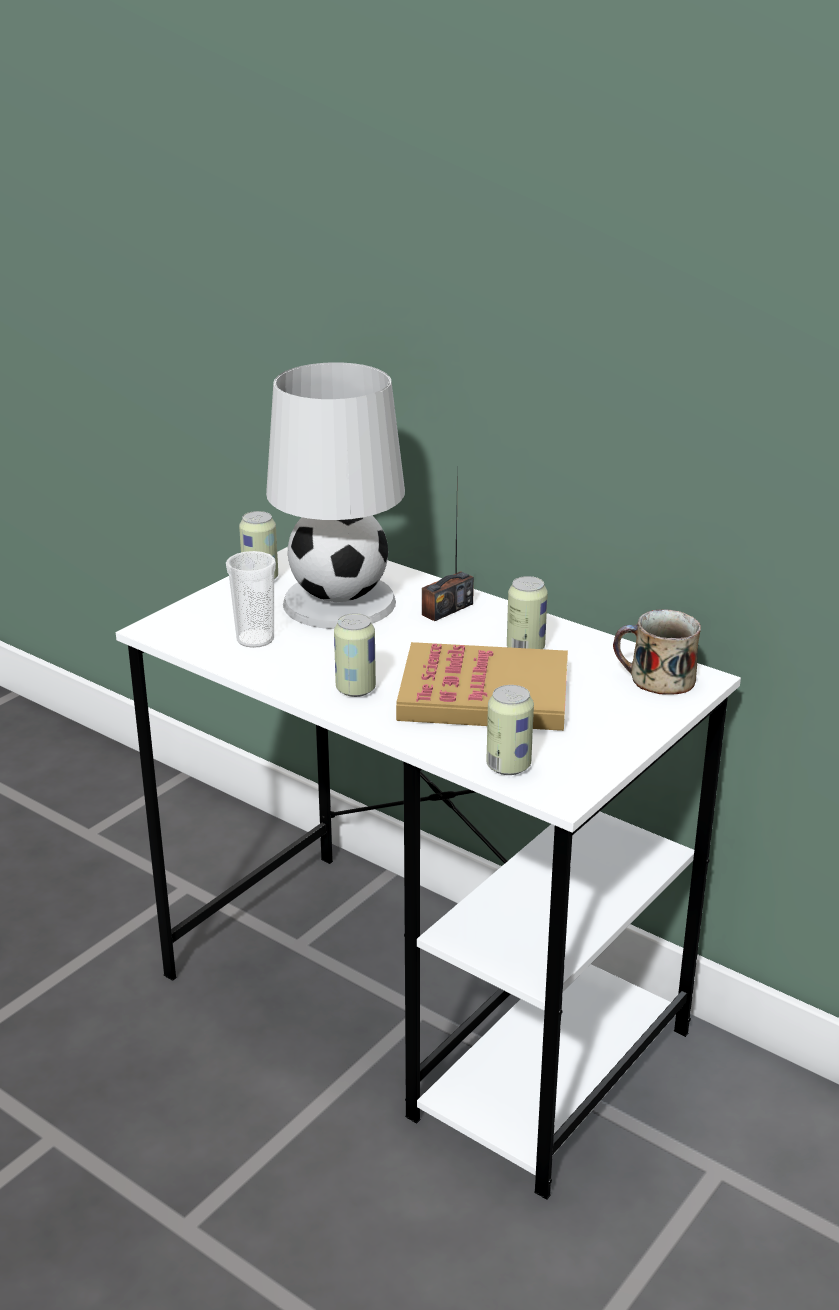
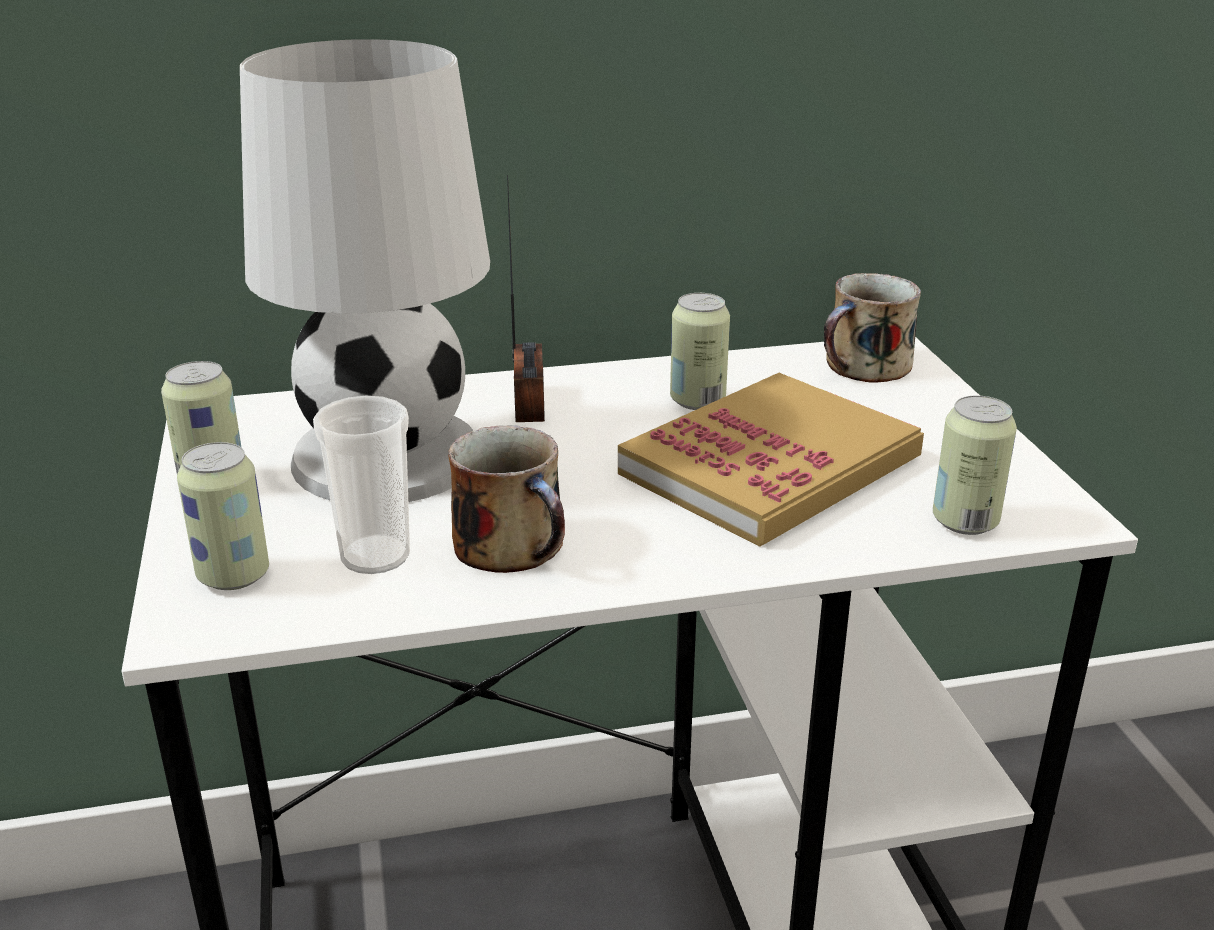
camera: 50 degrees left, 0 degrees up
(308, 664) = (513, 546): none -> mug
(355, 689) = (635, 540): can -> can (233, 575)

